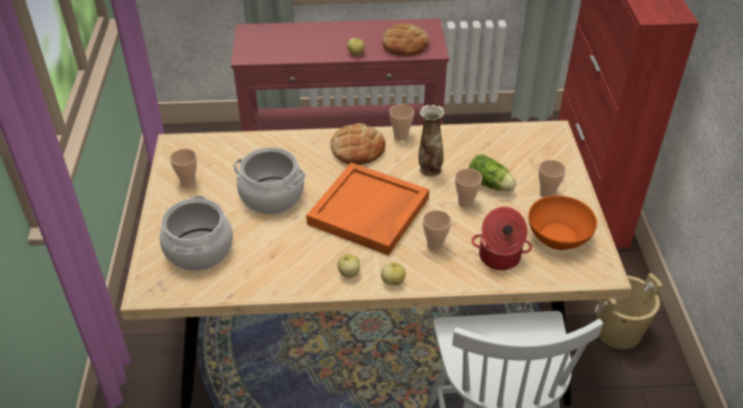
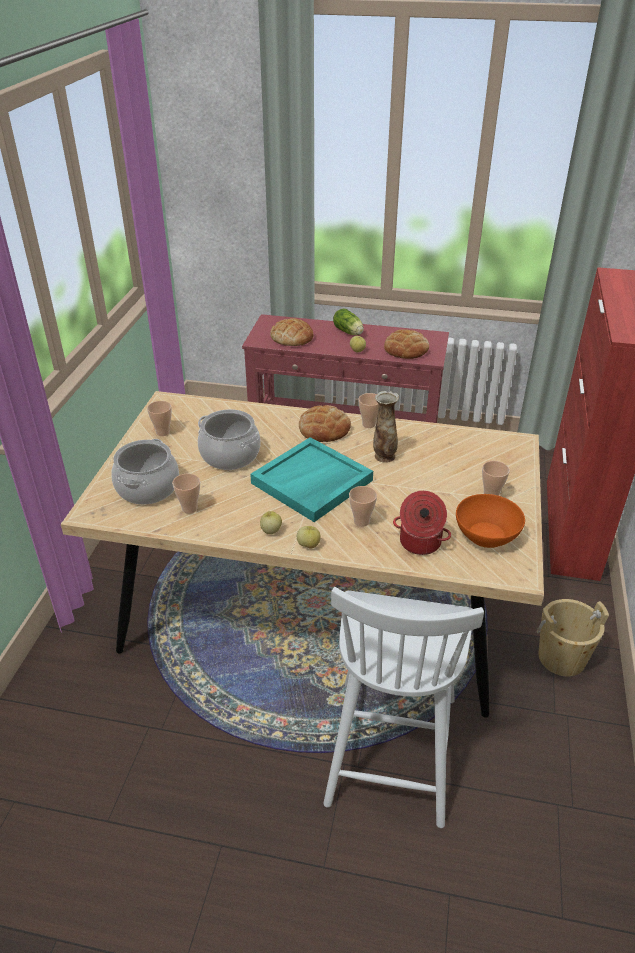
camera: 15 degrees right, 5 degrees down
(281, 47) = (292, 337): none -> bread
(369, 212) = (312, 482): orange tray -> turquoise tray
(465, 202) = (407, 490): cup -> cup (189, 508)
(491, 185) = (438, 479): lettuce -> lettuce (349, 332)

